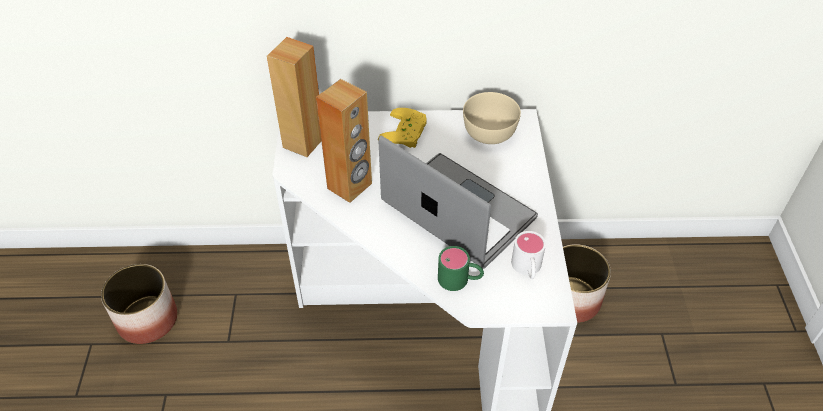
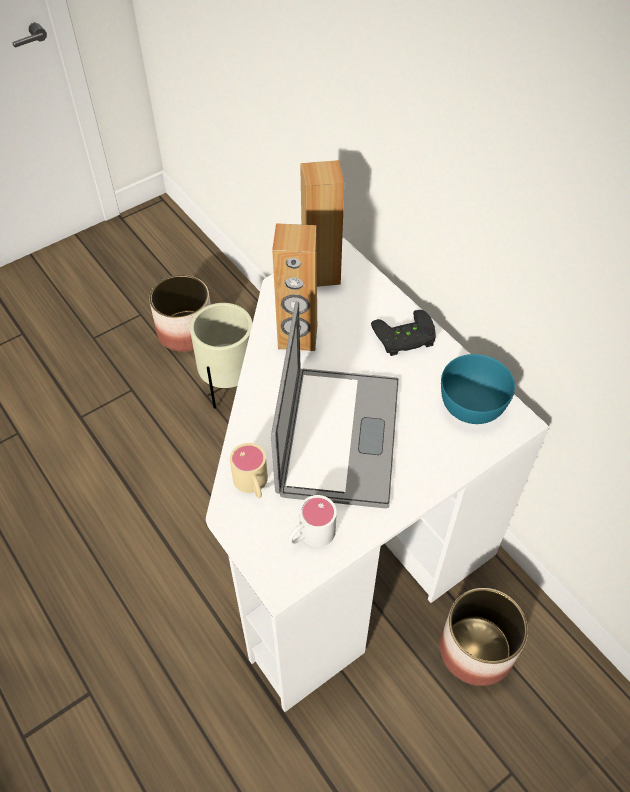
camera: 55 degrees right, 5 degrees up
(237, 320) = (230, 387): none -> beige planter
(407, 132) = (405, 339): yellow game controller -> black game controller
(460, 280) = (252, 484): green mug -> beige mug
(489, 131) = (473, 402): beige bowl -> turquoise bowl

